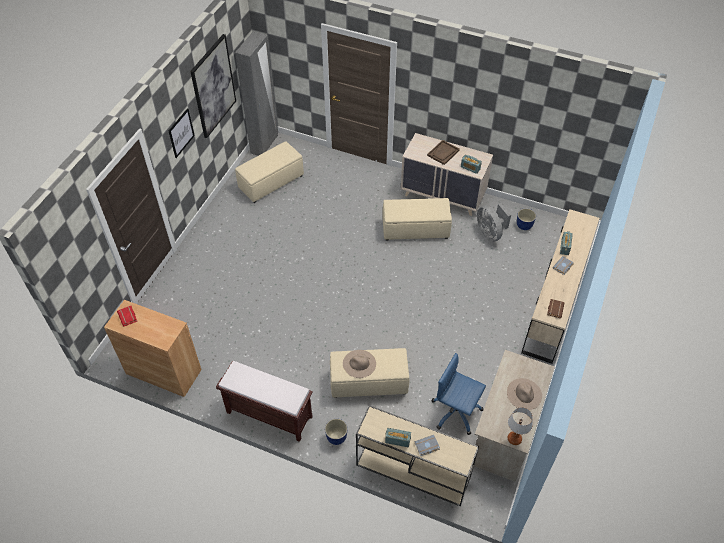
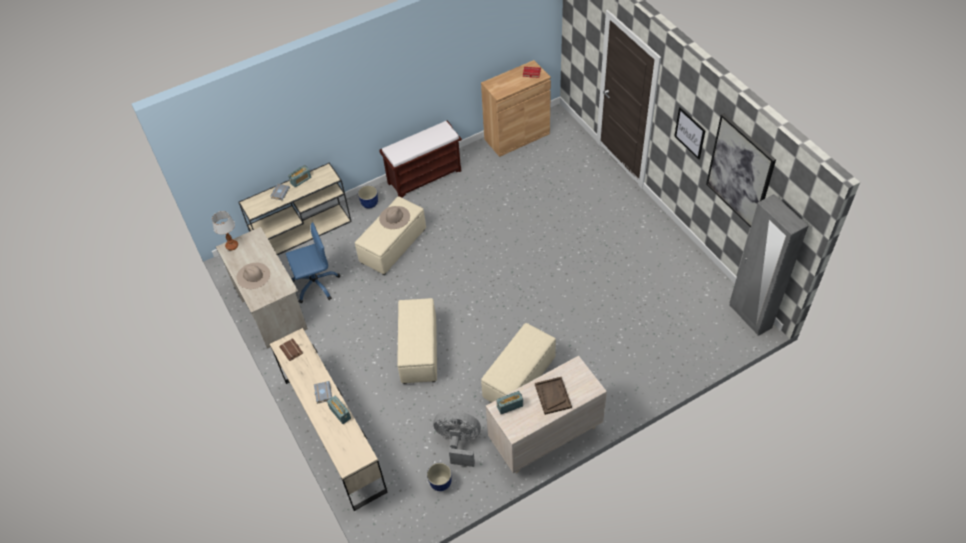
camera: 130 degrees right, 0 degrees up
(271, 182) = (682, 294): beige ottoman -> beige ottoman (419, 351)

